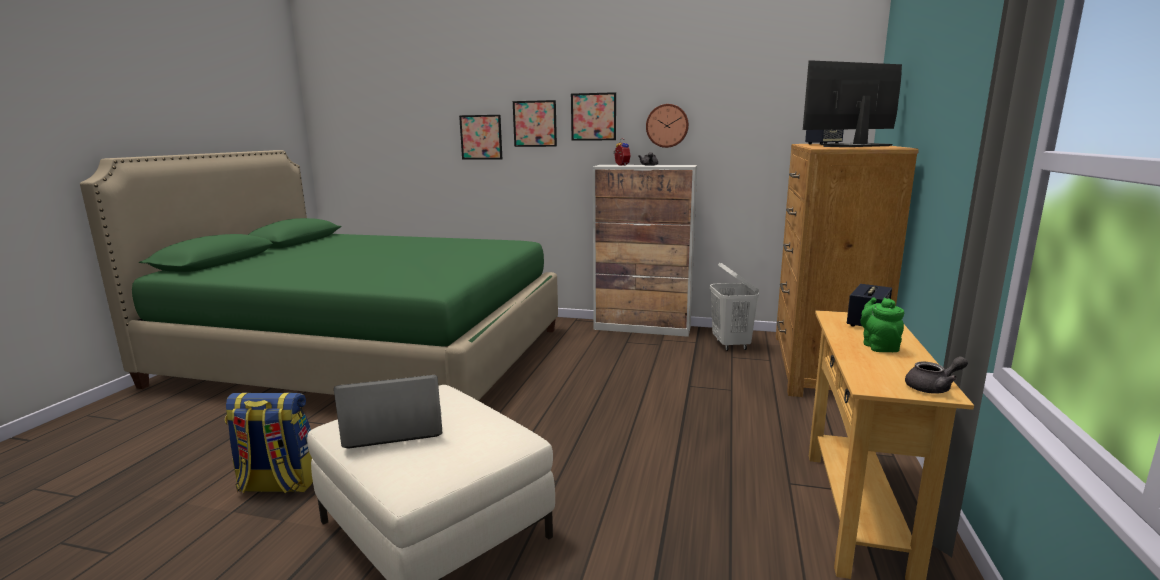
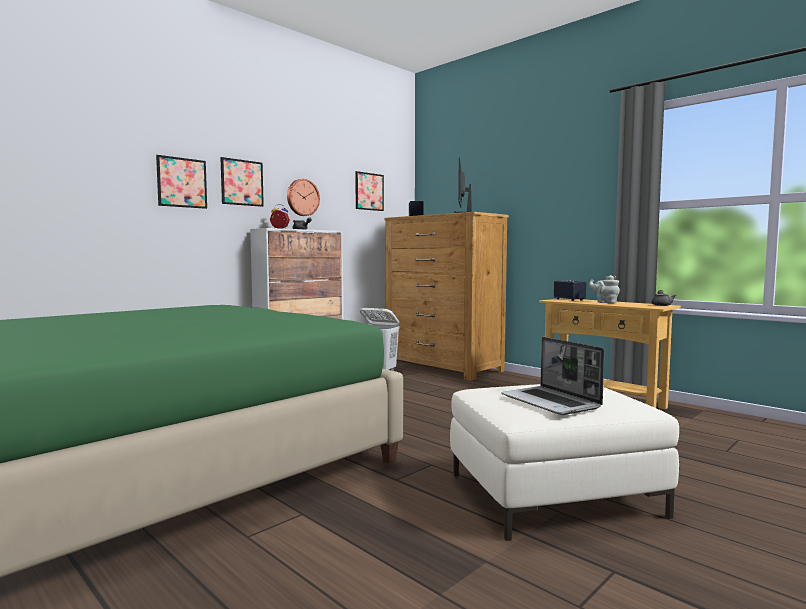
camera: 60 degrees left, 10 degrees down
(277, 485) = (404, 561): backpack -> none
(393, 429) = (551, 402): laptop -> laptop turned 45 degrees counterclockwise
(481, 137) = (113, 191): picture -> picture (369, 191)
(878, 346) = (605, 302): green teapot -> grey teapot

